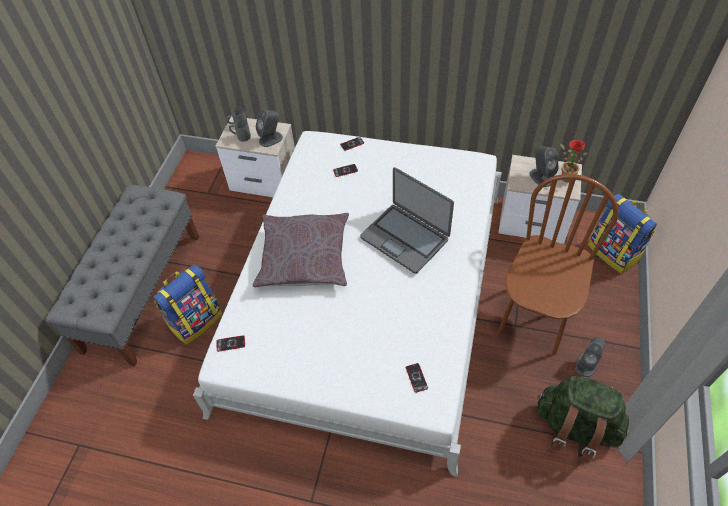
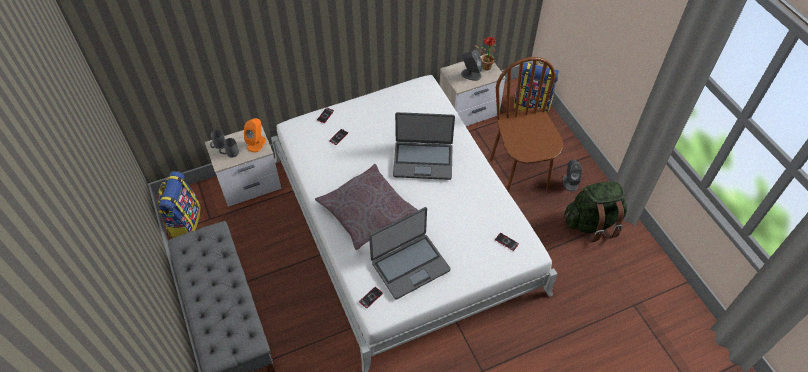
camera: 40 degrees left, 0 degrees up
(196, 320) = (294, 315): backpack -> backpack (184, 221)
(271, 139) = (256, 143): grey speaker -> orange speaker
(294, 337) = (410, 266): none -> laptop

